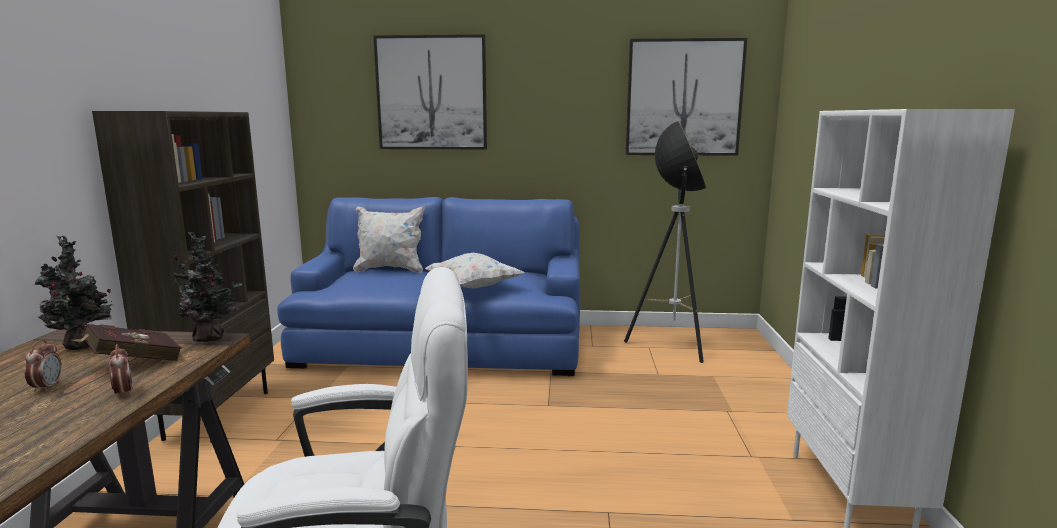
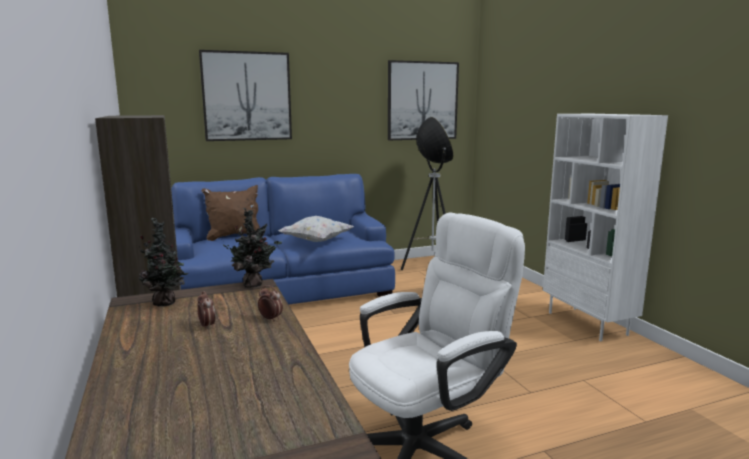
camera: 25 degrees left, 0 degrees up
(131, 363) = (232, 305): red book -> none
(390, 270) = (234, 237): white pillow -> brown pillow

